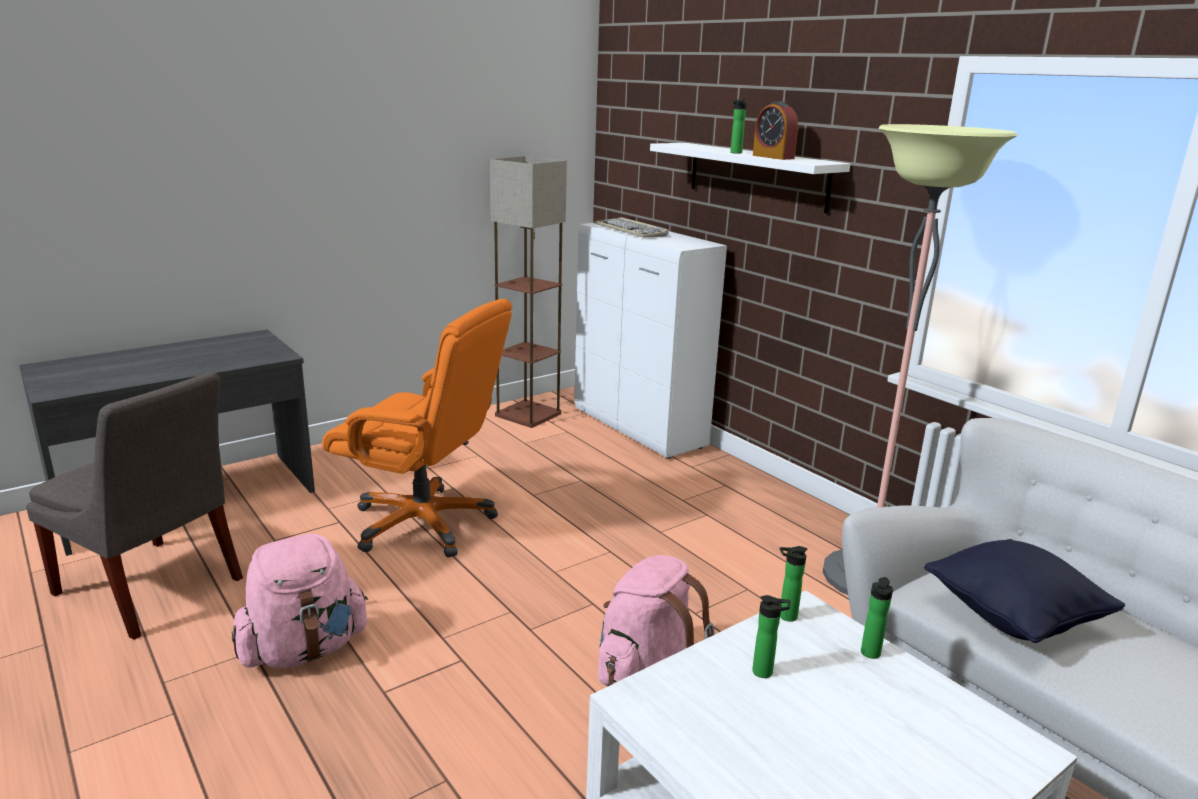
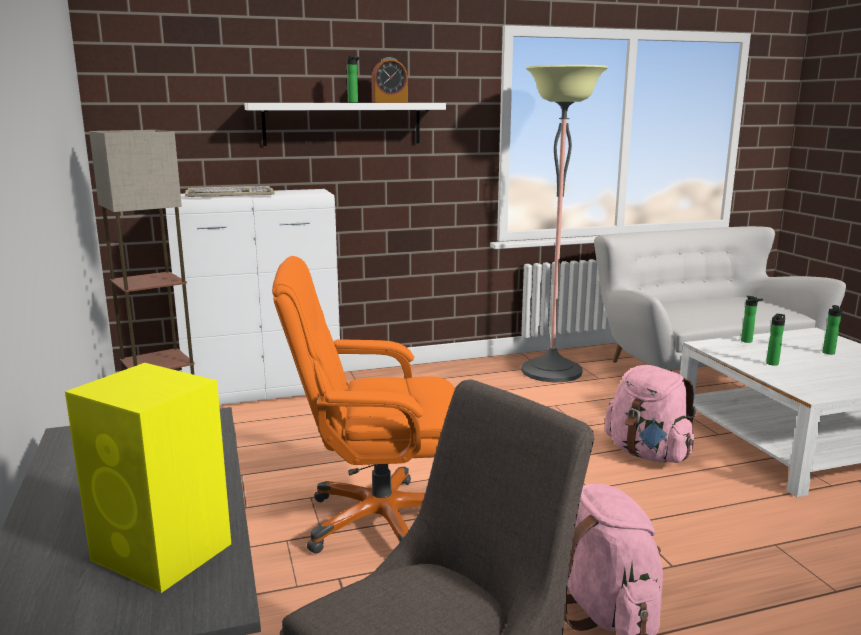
camera: 70 degrees left, 5 degrees down
(105, 376) = (164, 553): none -> yellow speaker
(424, 523) = (380, 521): orange office chair -> orange office chair turned 135 degrees counterclockwise
(785, 616) = (713, 350): bottle -> bottle (829, 353)
(1013, 617) = (704, 314): black pillow -> none

